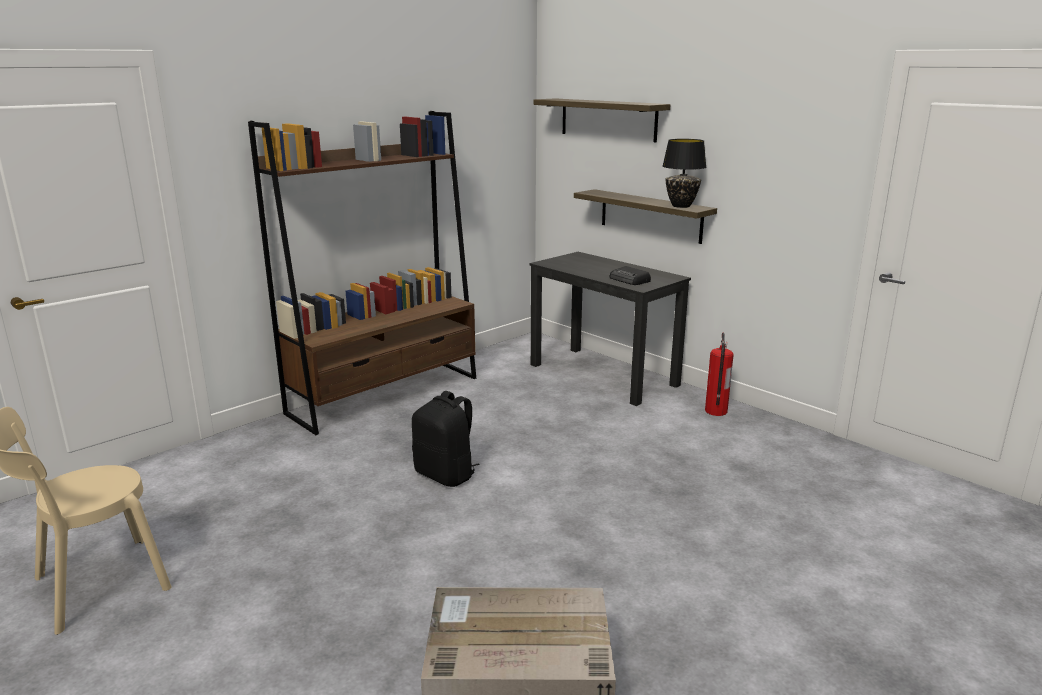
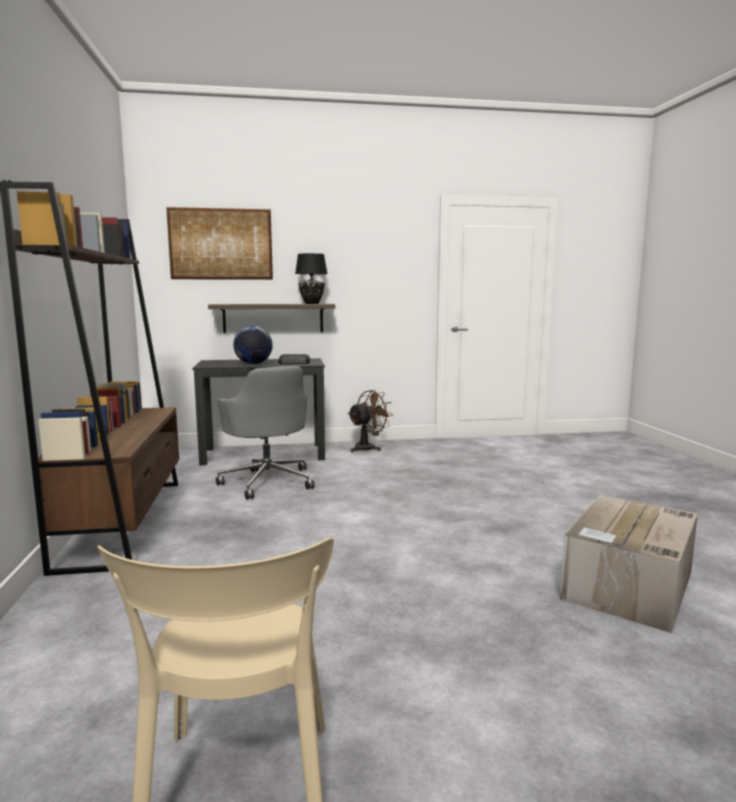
camera: 55 degrees left, 10 degrees down
(446, 475) = (315, 534): black backpack -> none
(536, 406) = (268, 481): none -> grey office chair
(591, 271) = (253, 364): none -> globe
(608, 119) = (221, 244): shelf -> picture
(716, 411) = (368, 448): fire extinguisher -> brown fan

